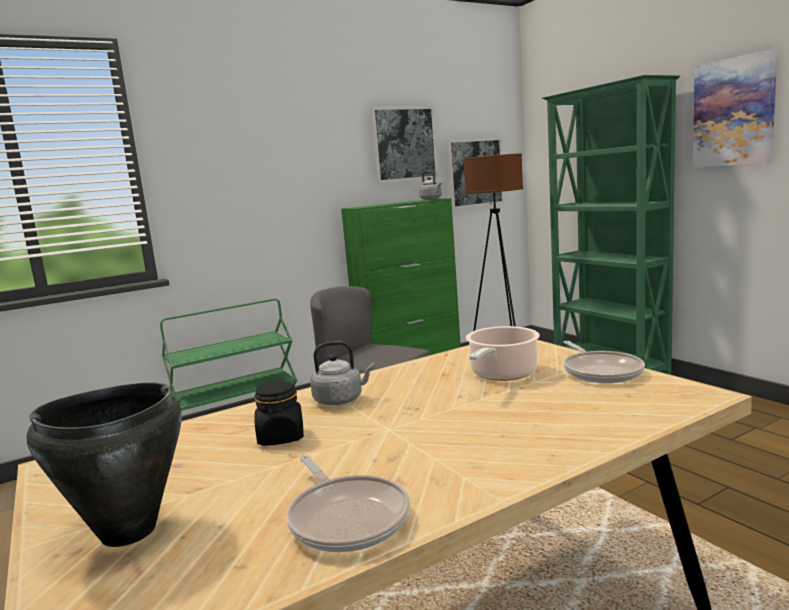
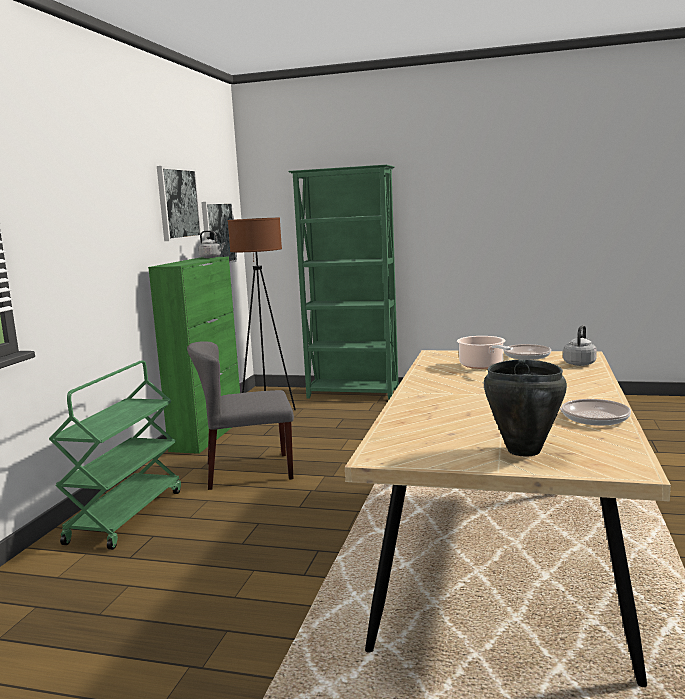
camera: 45 degrees left, 0 degrees up
(281, 437) = (464, 411): black jar -> none
(341, 400) = (437, 393): grey kettle -> grey kettle (580, 363)
(733, 112) = (433, 196): picture -> none

